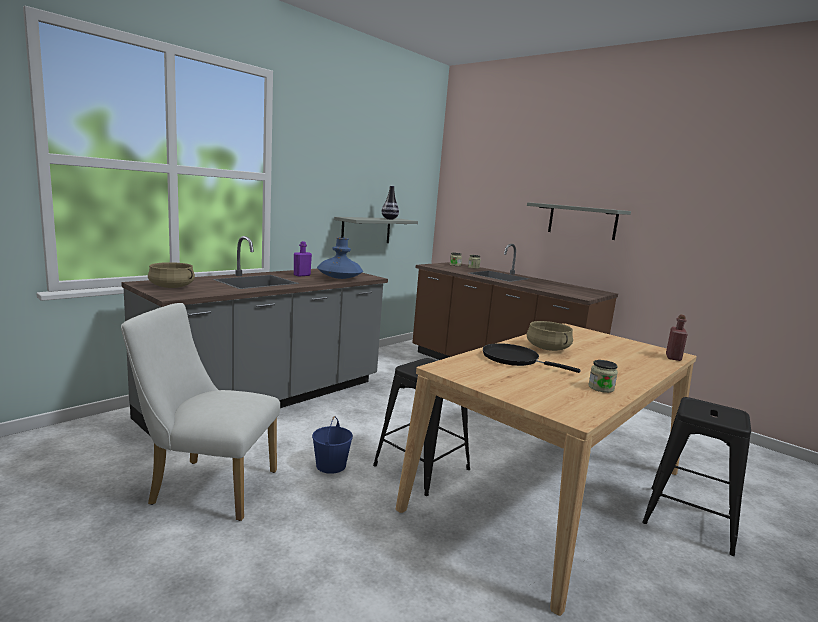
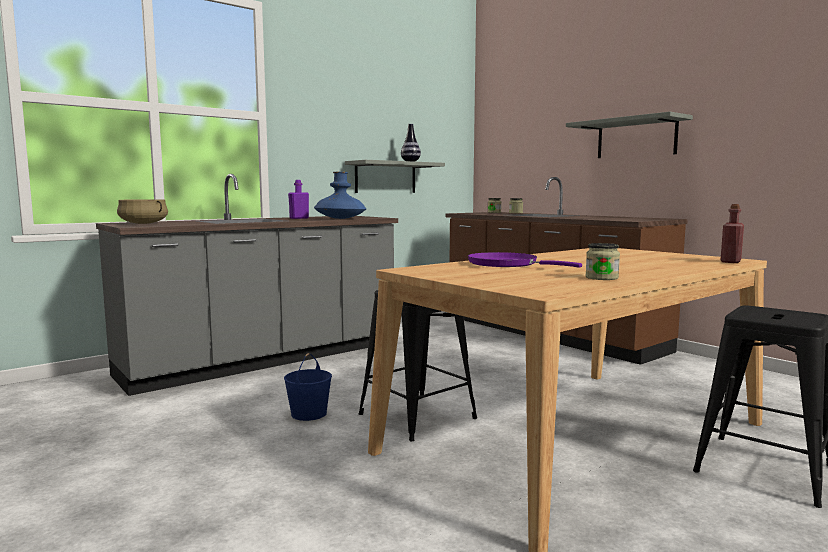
camera: 10 degrees right, 5 degrees down
(206, 486) = (160, 430): white chair -> none
(514, 359) = (507, 264): black frying pan -> purple frying pan
(548, 348) = (561, 259): beige cooking pot -> none

